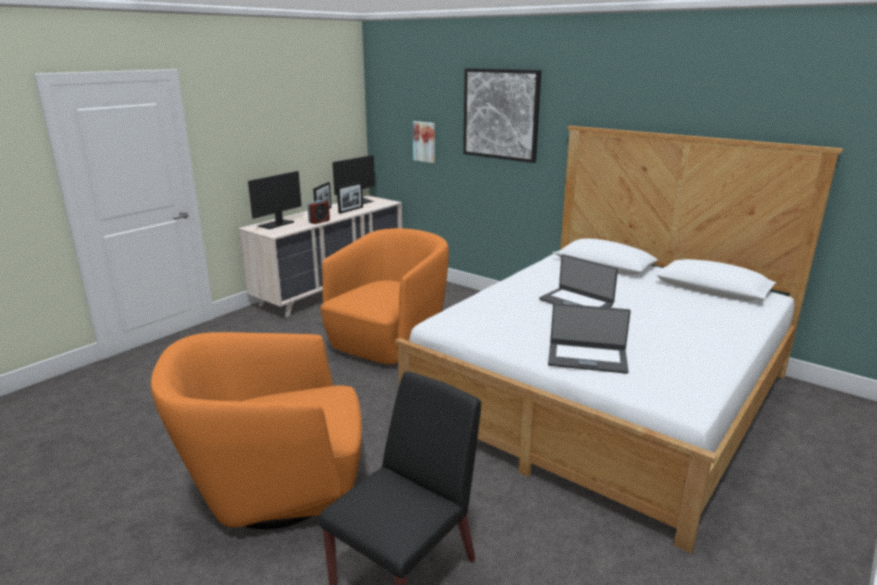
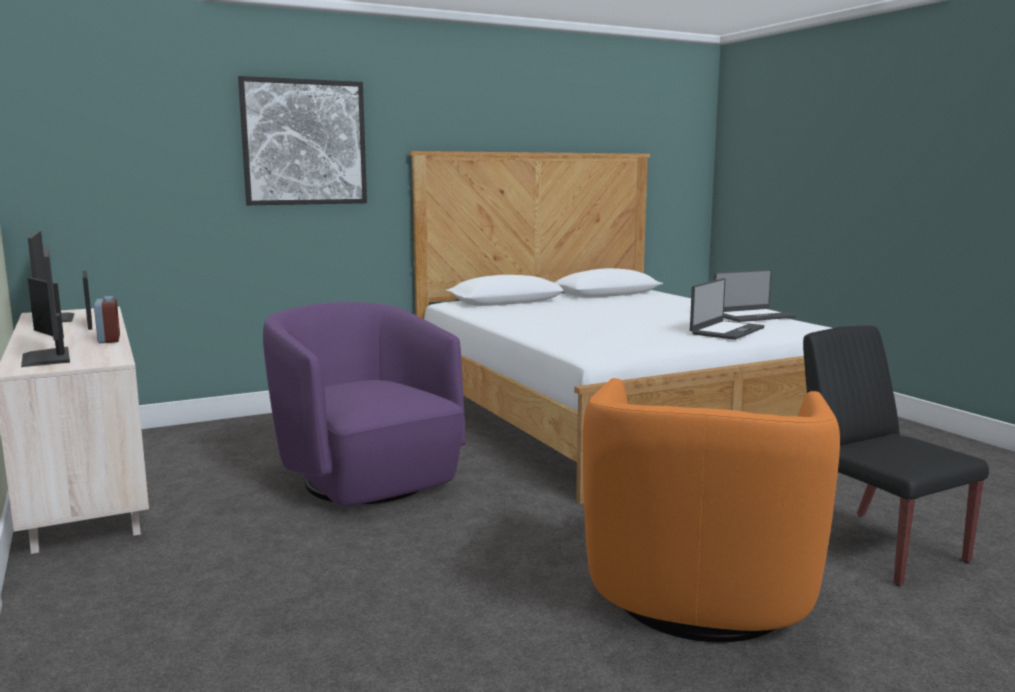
camera: 65 degrees left, 10 degrees down
(388, 343) = (367, 479): orange armchair -> purple armchair
(424, 141) = (158, 195): picture -> none
(576, 302) = (600, 316): laptop -> laptop (752, 316)

